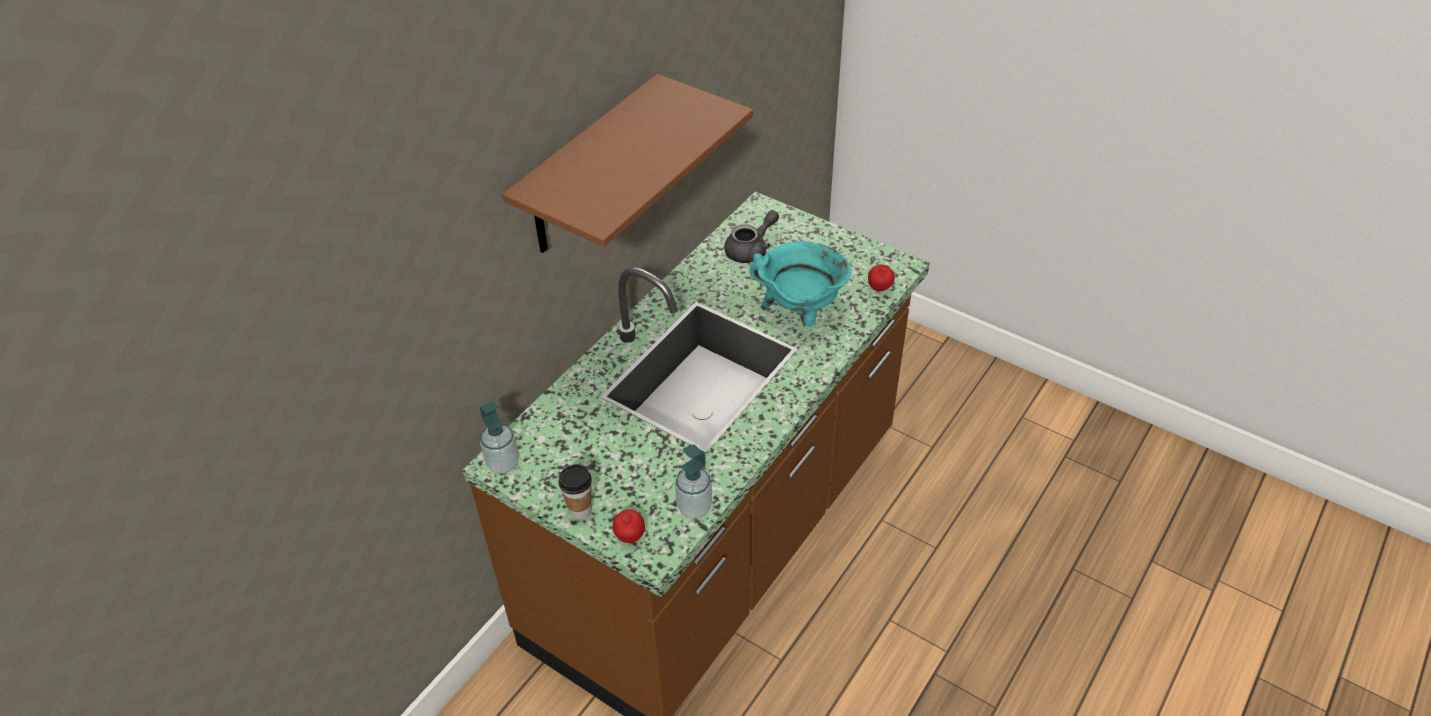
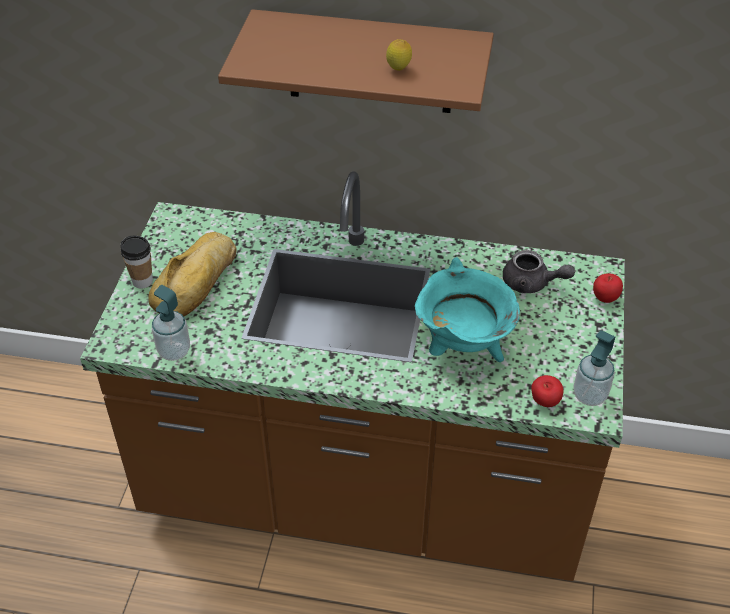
camera: 65 degrees right, 0 degrees up
(503, 463) = (173, 220): soap dispenser -> soap dispenser (589, 395)
(611, 465) = (198, 282): none -> bread
(630, 537) = (125, 321): apple -> apple (605, 299)
(676, 135) = (398, 70): none -> lemon

